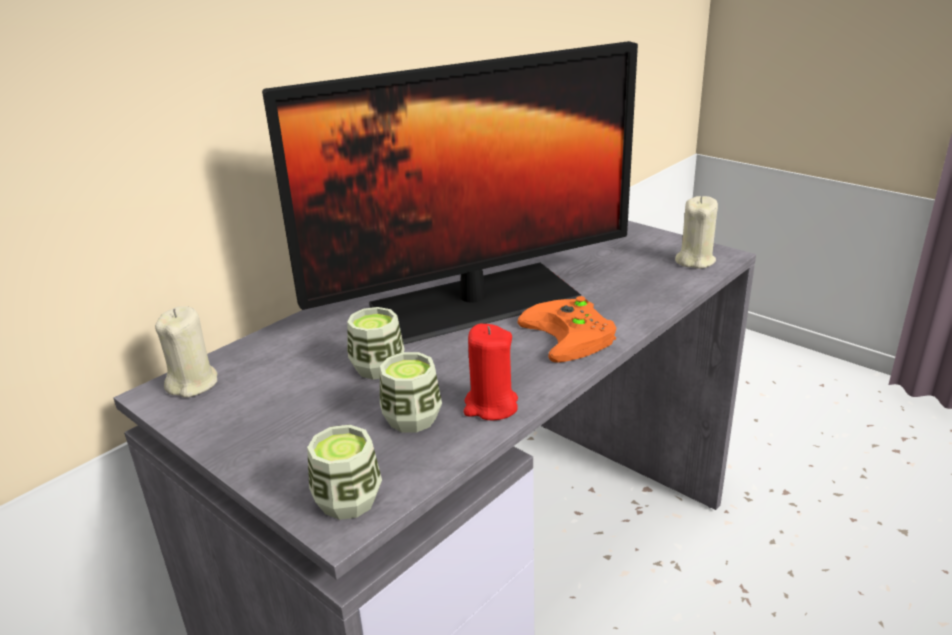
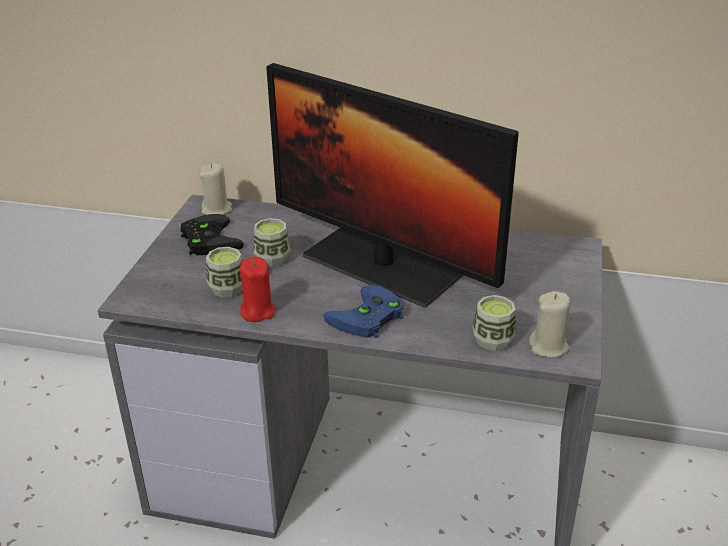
camera: 60 degrees right, 5 degrees up
(263, 408) = (208, 239): none -> black game controller
(348, 500) = (145, 295): cup -> cup (493, 341)
(573, 336) = (367, 318): orange game controller -> blue game controller

